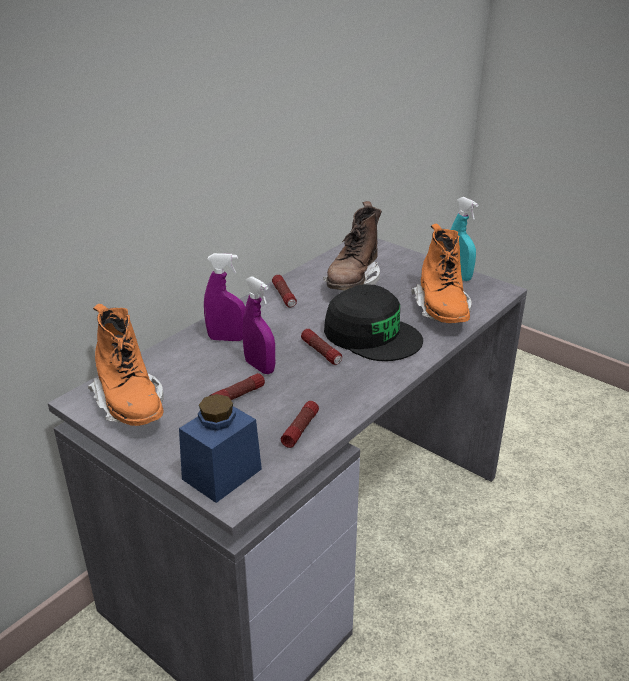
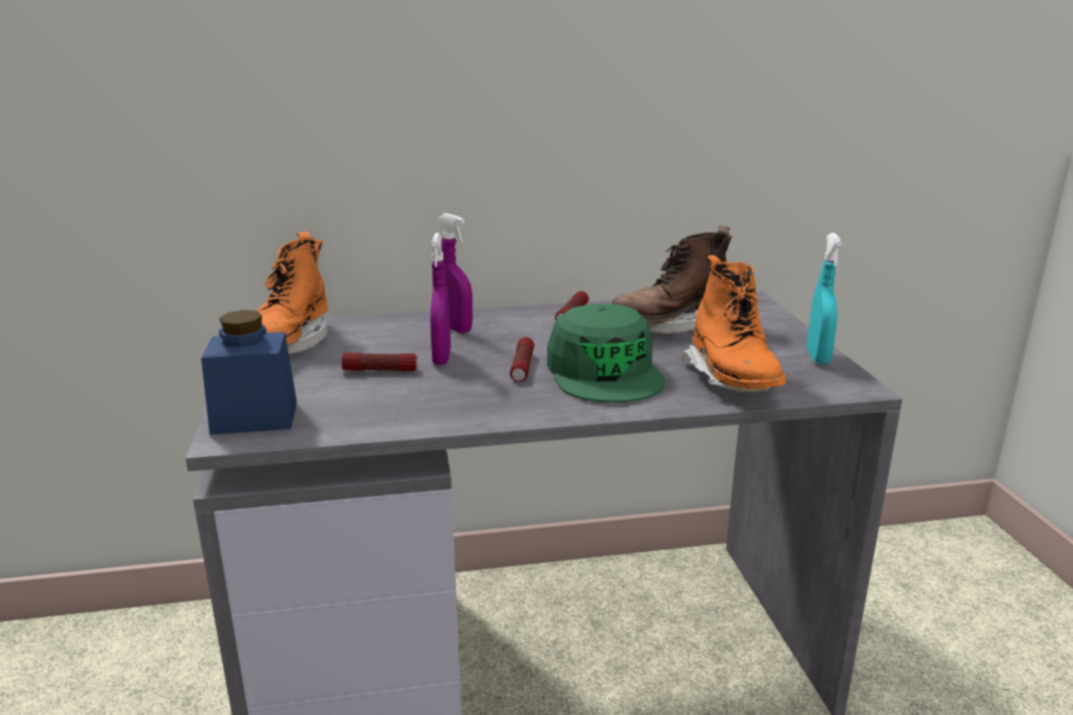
camera: 40 degrees right, 10 degrees down
(300, 429) = (382, 415): flashlight -> none
(372, 335) = (605, 372): black cap -> green cap
(442, 311) = (733, 380): orange boot -> orange boot turned 45 degrees counterclockwise

